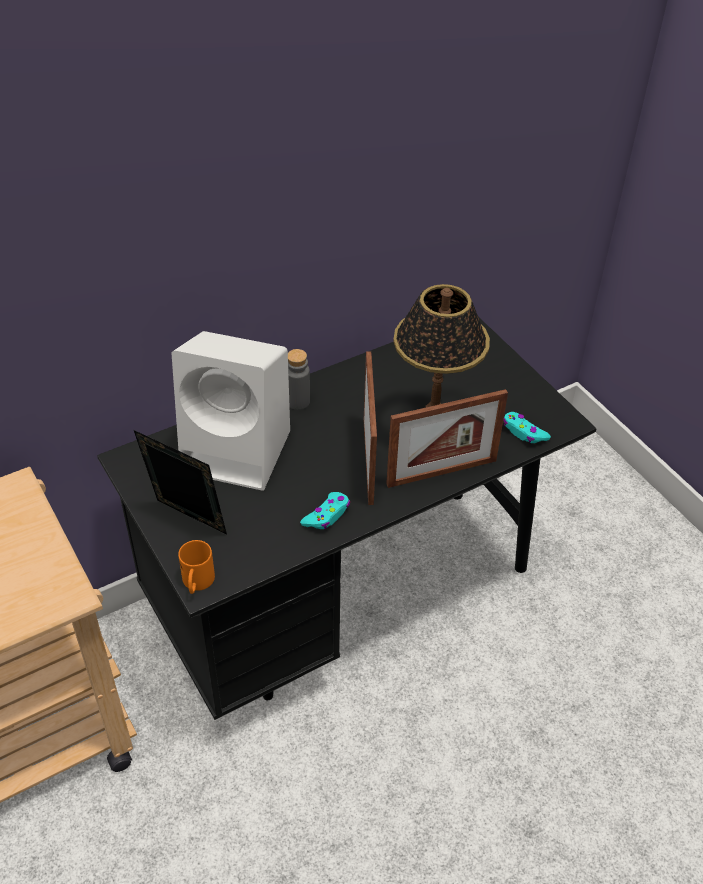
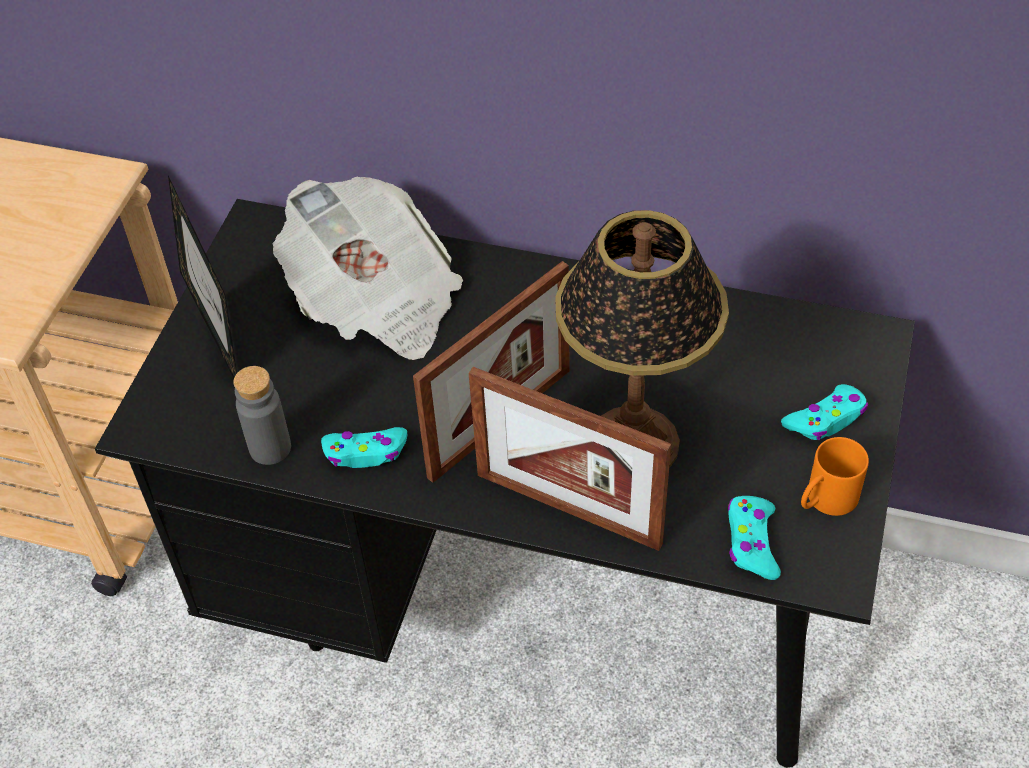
camera: 50 degrees right, 5 degrees up
(197, 583) = (143, 420): orange mug -> orange mug (825, 501)
(239, 451) = (376, 300): white speaker -> newspaper
(298, 401) = (518, 286): grey bottle -> grey bottle (270, 448)
(490, 369) = (826, 419): none -> turquoise game controller

